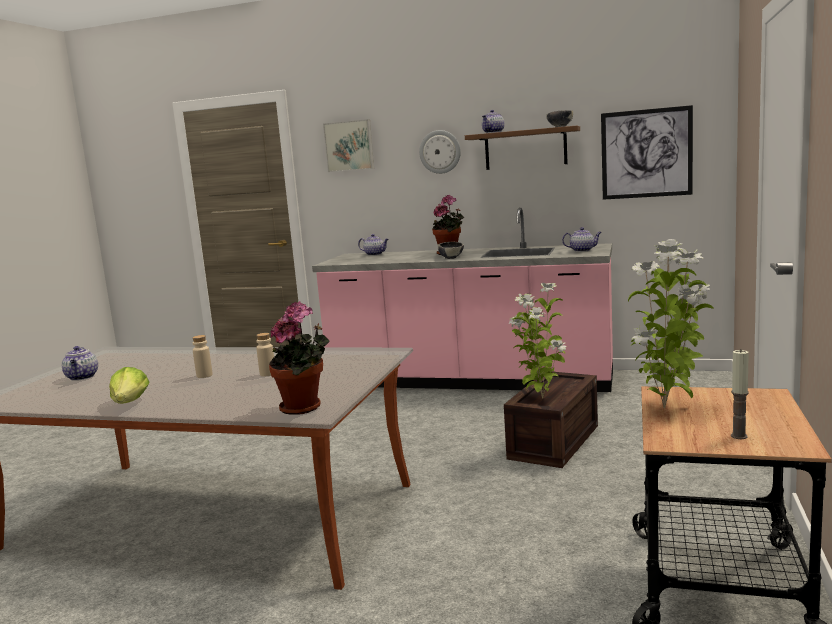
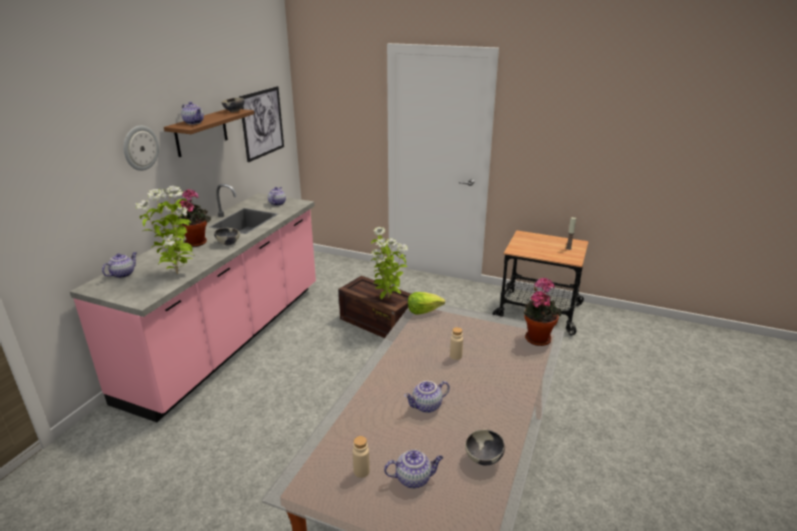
camera: 85 degrees left, 15 degrees up
(83, 396) = (484, 459): none -> bowl
(130, 403) = (511, 420): lettuce -> lettuce (424, 310)
(178, 372) = (426, 406): none -> teapot
(204, 375) = (446, 389): beige bottle -> beige bottle (361, 471)
(349, 146) = (44, 160): picture -> none
(667, 408) = (535, 253): potted plant -> potted plant (178, 273)

